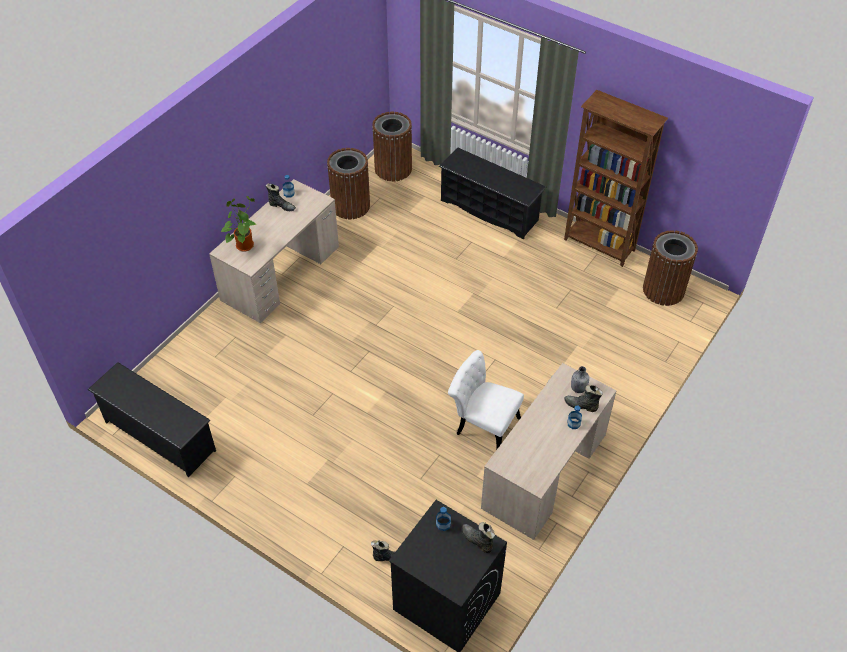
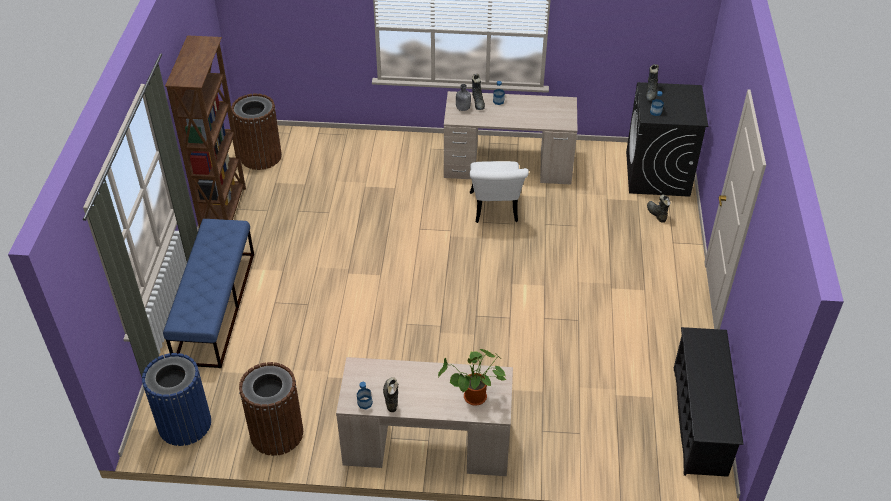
camera: 120 degrees left, 5 degrees down
(393, 169) = (185, 424): brown trash can -> blue trash can
(490, 210) = (215, 306): black shoe rack -> blue bench

